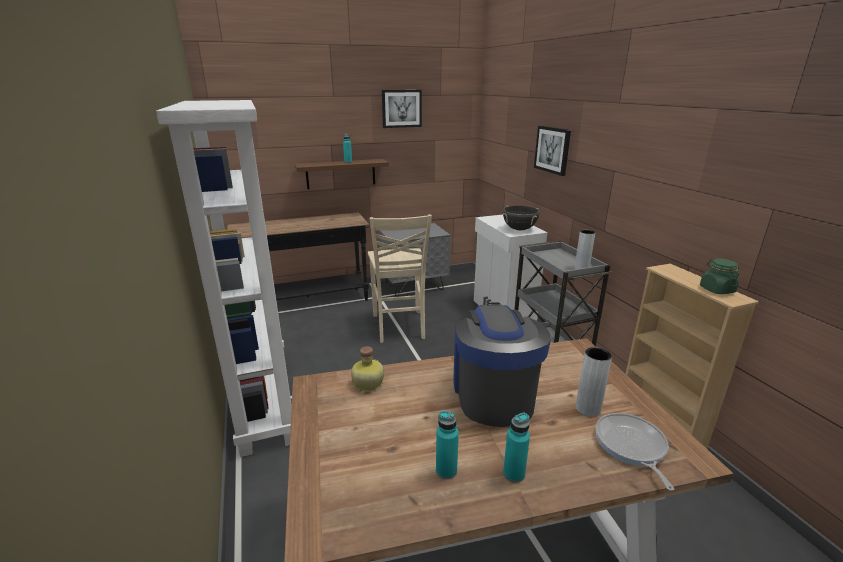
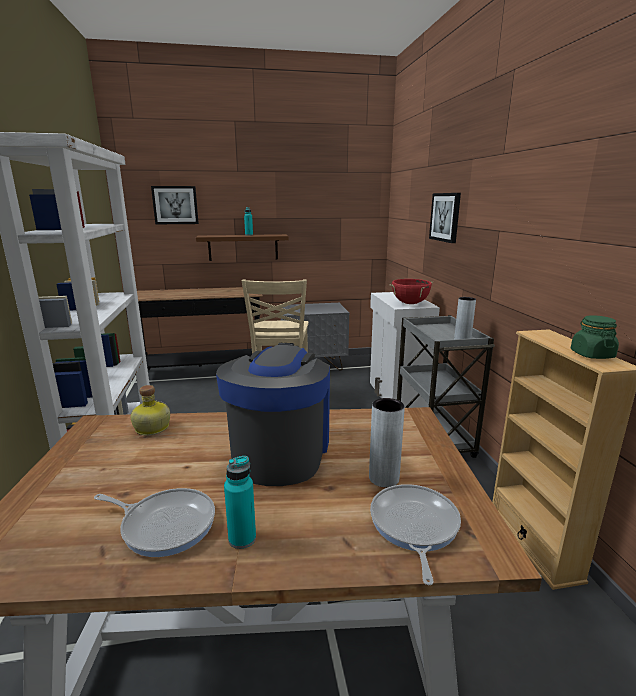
camera: 10 degrees right, 5 degrees down
(401, 108) = (306, 184): picture -> picture (175, 205)
(446, 471) = (165, 524): turquoise bottle -> frying pan
(519, 229) = (410, 303): black cooking pot -> red cooking pot

